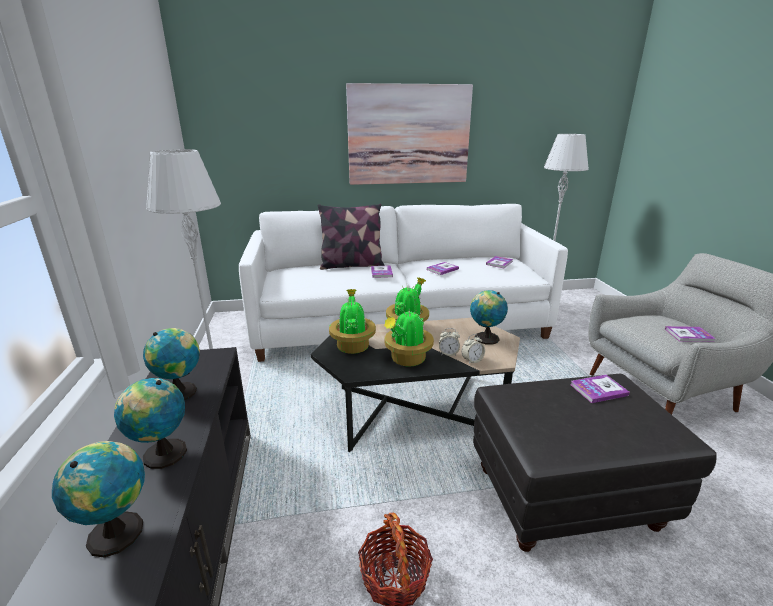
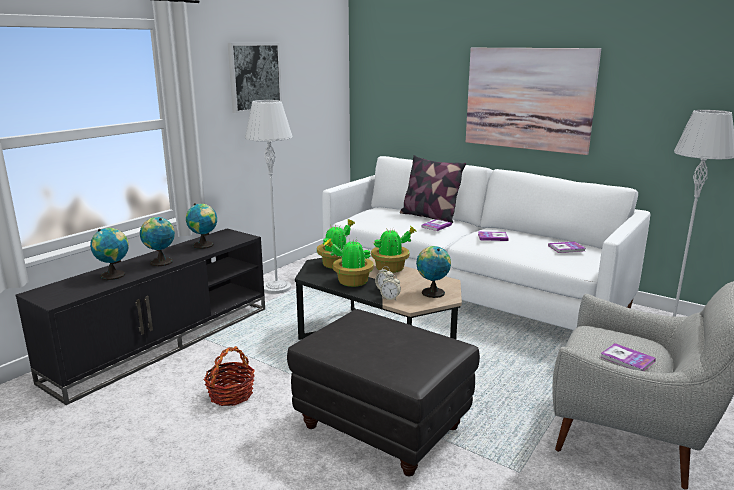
camera: 45 degrees right, 5 degrees down
(115, 116) = (254, 77): none -> picture
(598, 390) = (423, 340): book -> none

